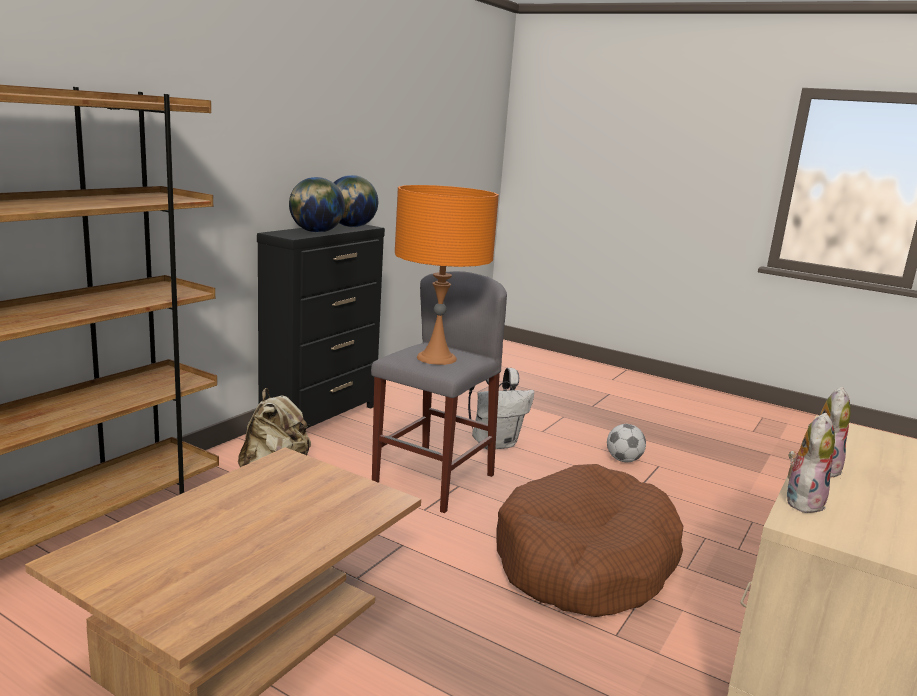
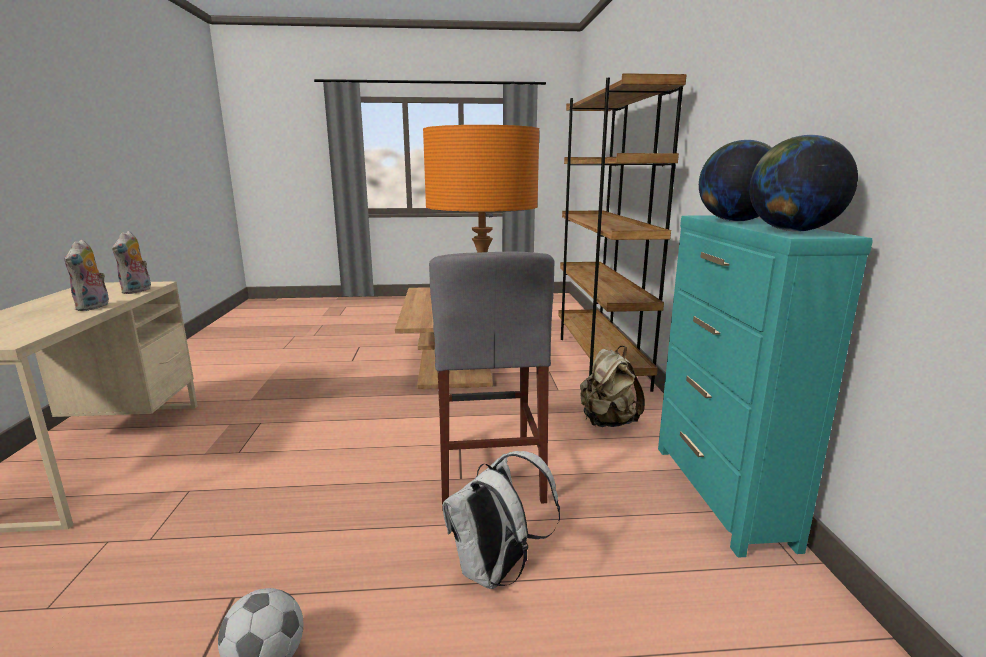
camera: 145 degrees right, 0 degrees up
(321, 418) = (720, 494): black dresser -> turquoise dresser
(585, 562) = (294, 457): brown dog bed -> none

